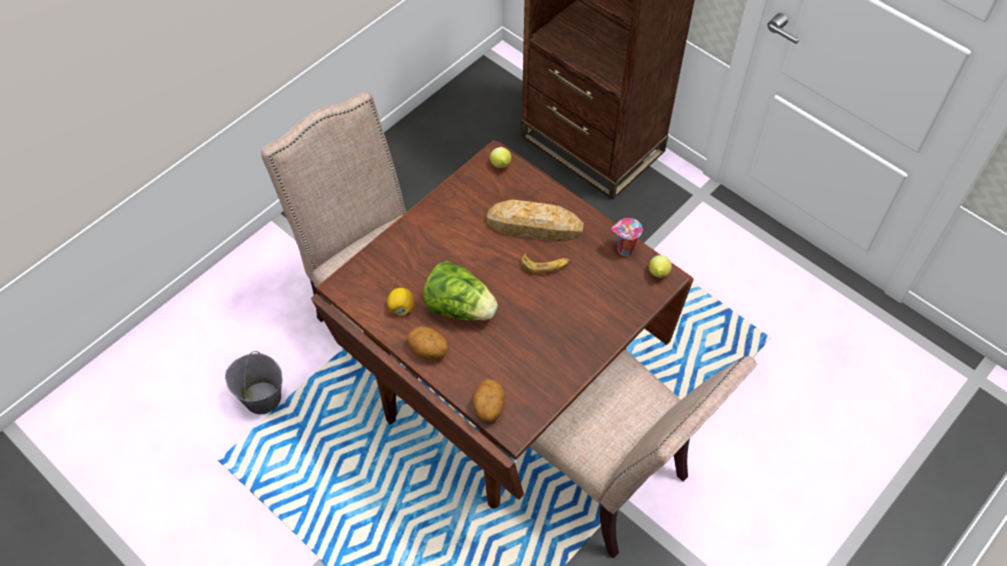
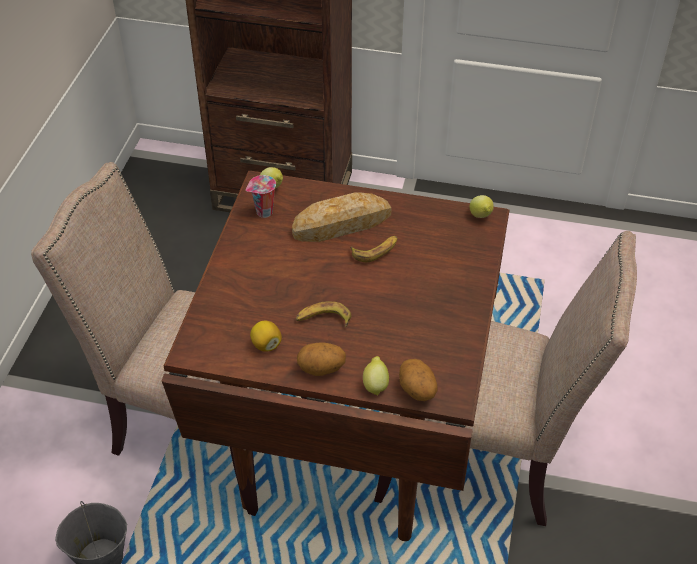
camera: 30 degrees left, 10 degrees down
(460, 307) = (323, 319): lettuce -> banana
(460, 385) = (375, 384): none -> lemon
(624, 250) = (436, 210): cup -> cup (263, 213)

